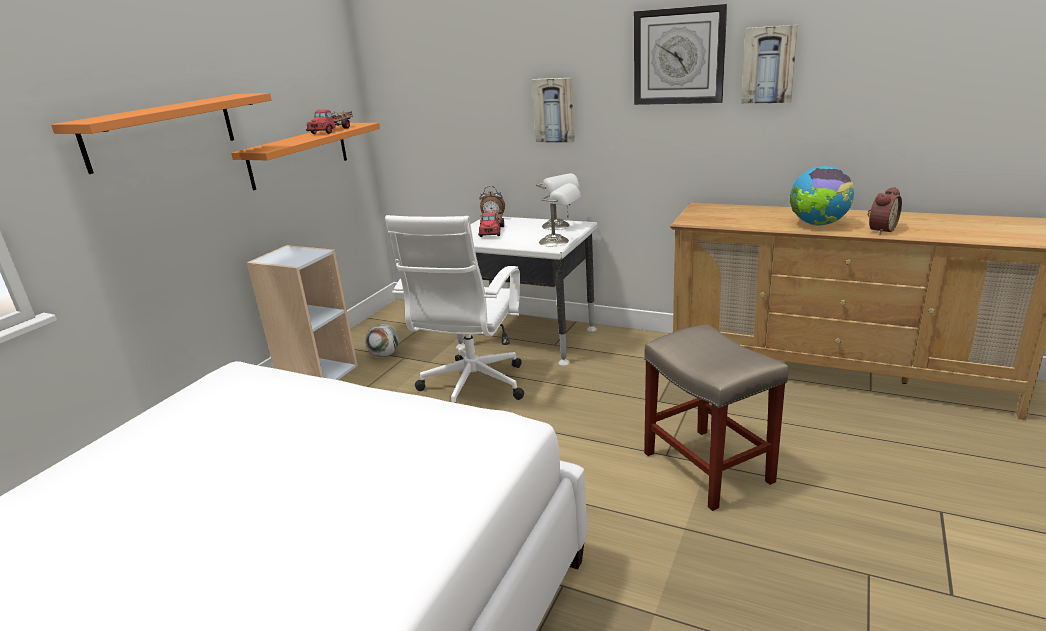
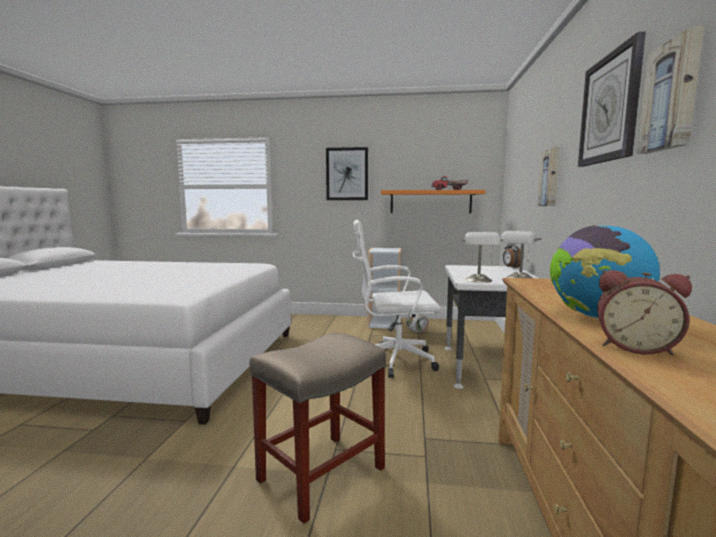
camera: 70 degrees right, 15 degrees down
(161, 131) = (347, 174): orange shelf -> picture
(492, 231) = (483, 269): toy truck -> none

